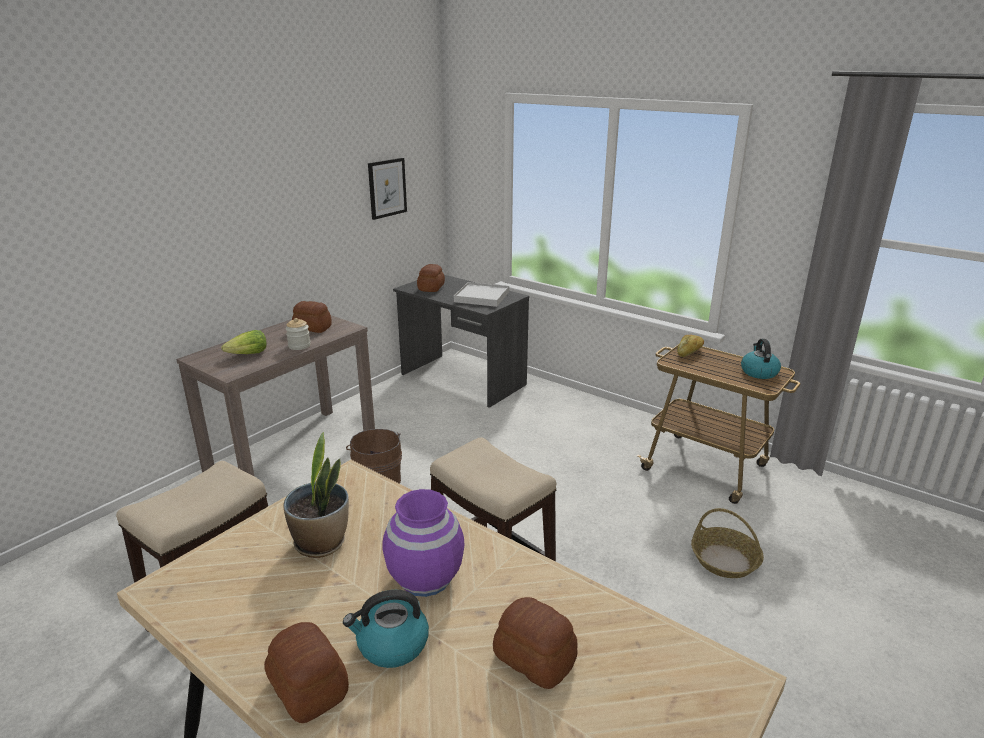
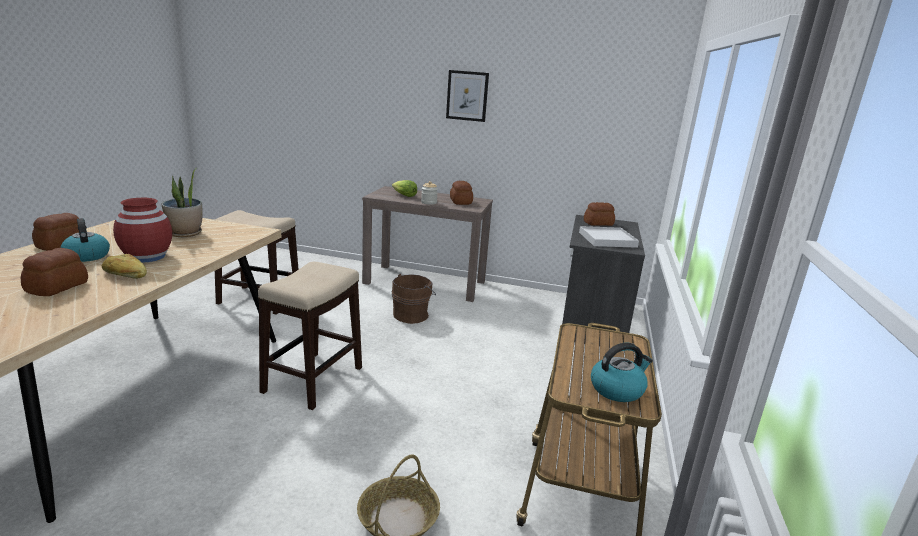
camera: 65 degrees right, 5 degrees down
(387, 188) = (593, 125): picture -> picture (467, 96)
(424, 578) = (146, 257): purple vase -> red vase
(689, 351) = (620, 340): bread -> bread (125, 275)

